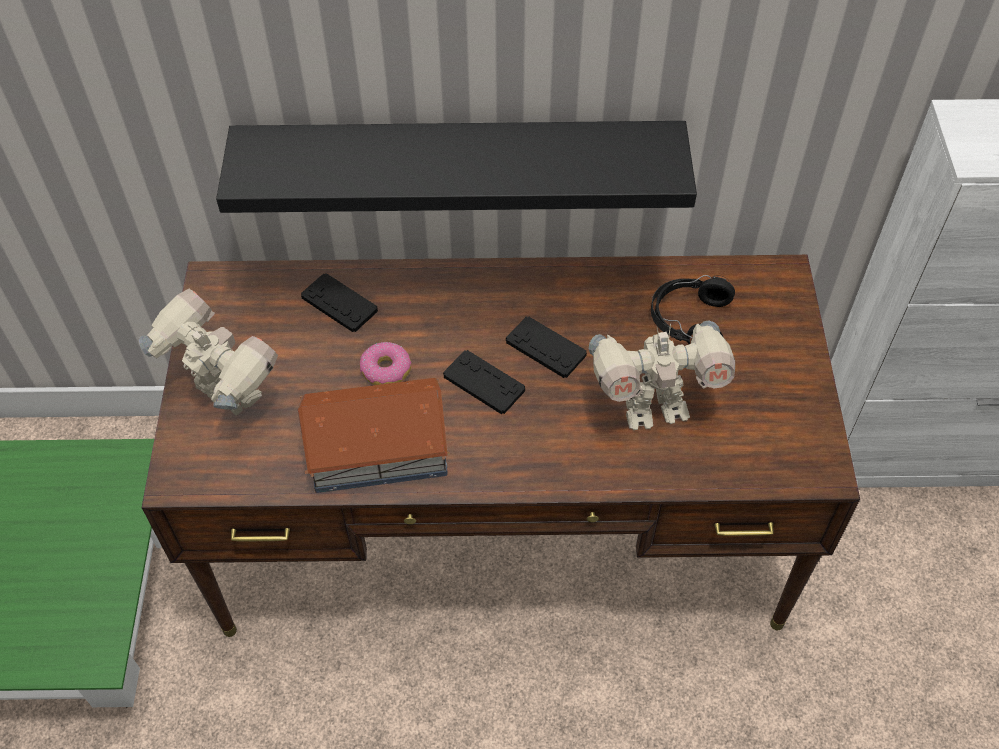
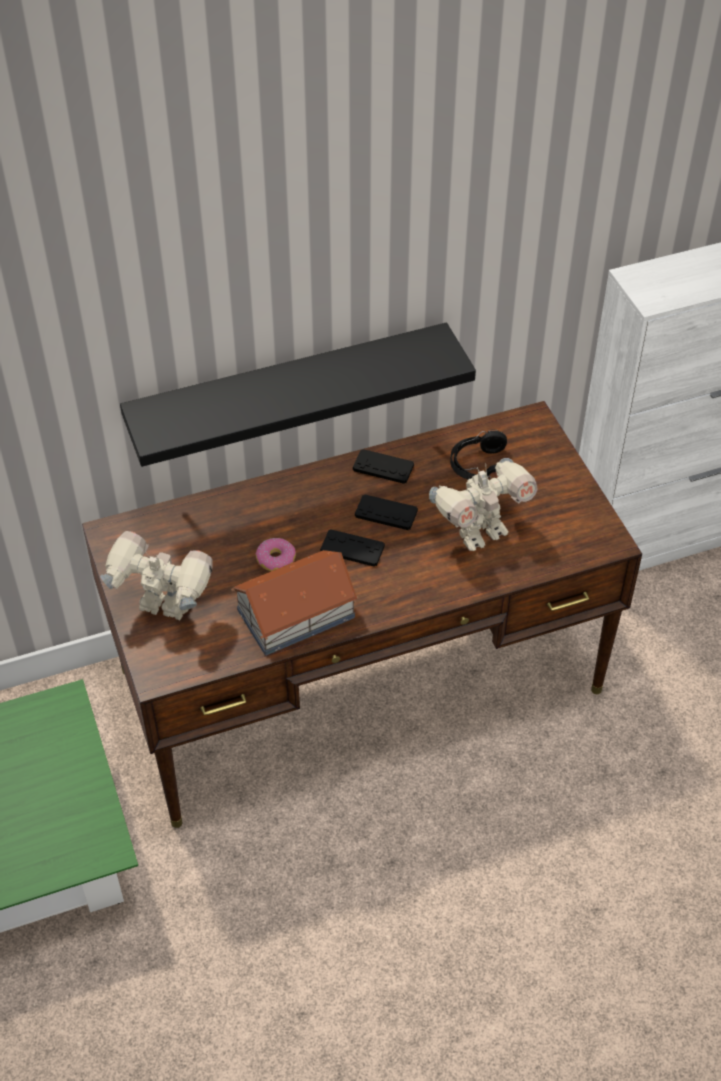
camera: 20 degrees left, 5 degrees down
(339, 304) = (217, 523): black game controller -> black game controller (383, 467)

